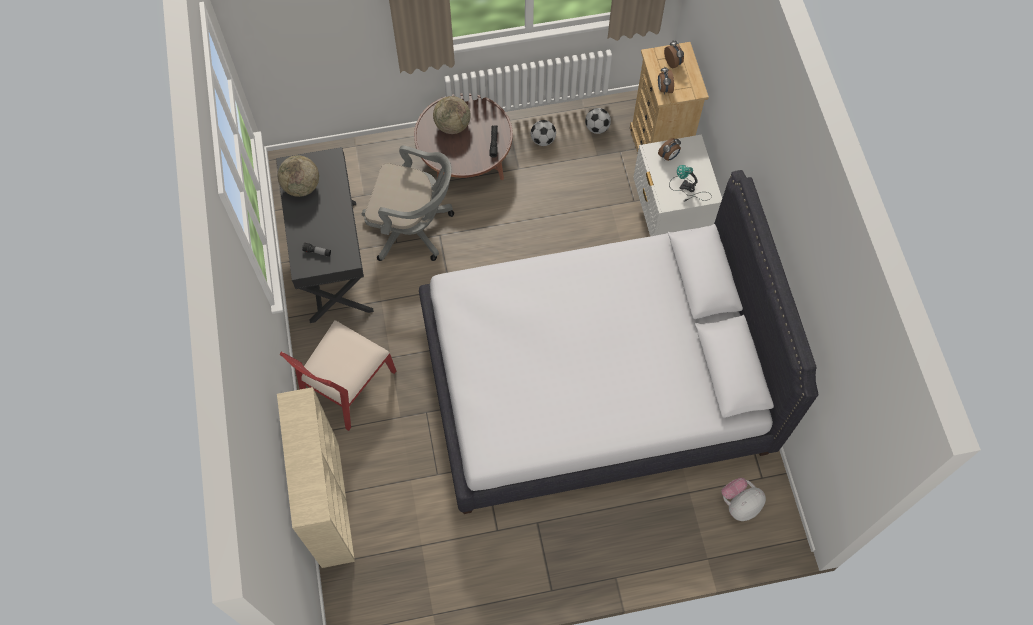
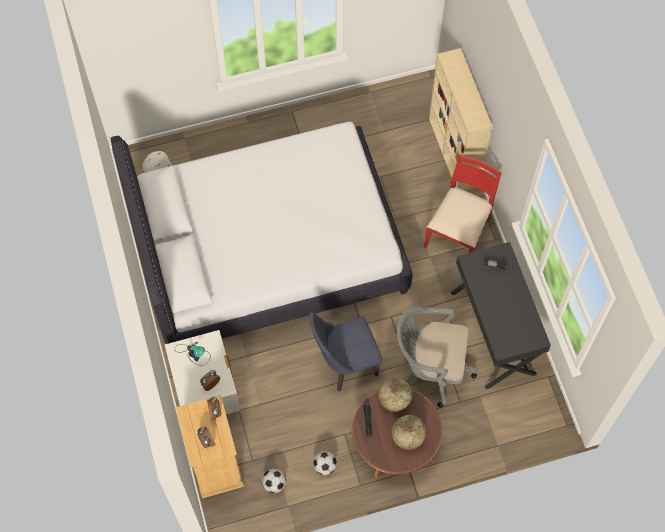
camera: 175 degrees right, 0 degrees up
(302, 186) = (521, 320): globe -> globe (394, 400)
(511, 238) = (344, 365): none -> blue chair

